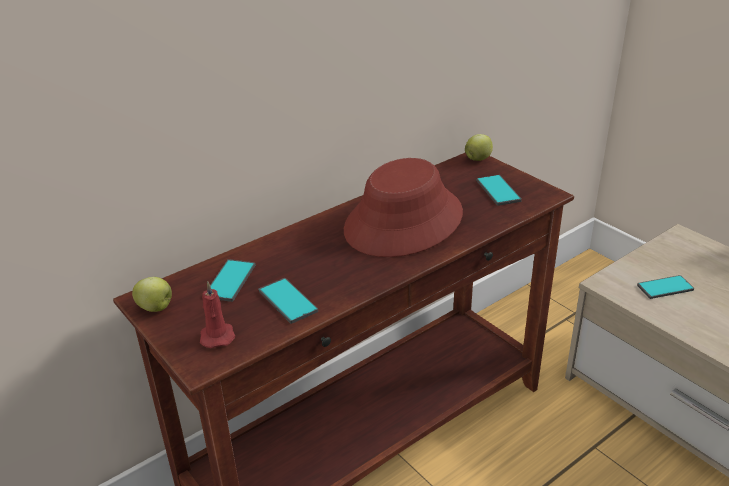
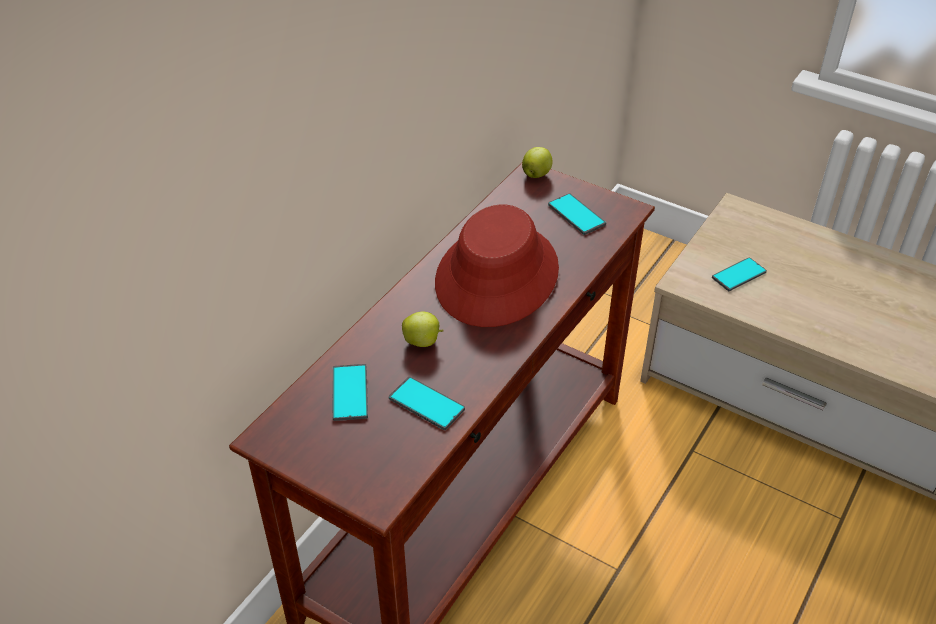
camera: 20 degrees left, 10 degrees up
(157, 308) = (288, 446): apple -> apple (423, 342)
(217, 335) = (375, 463): red candle -> none

